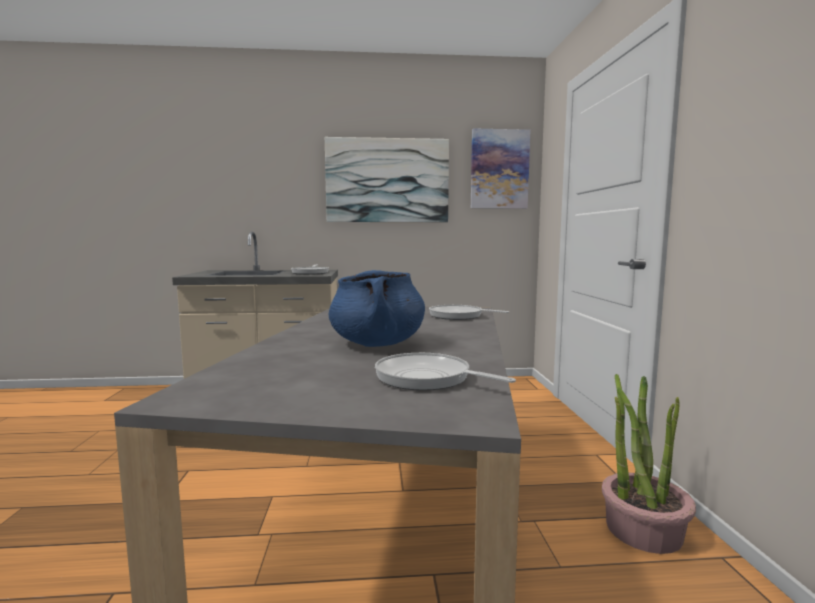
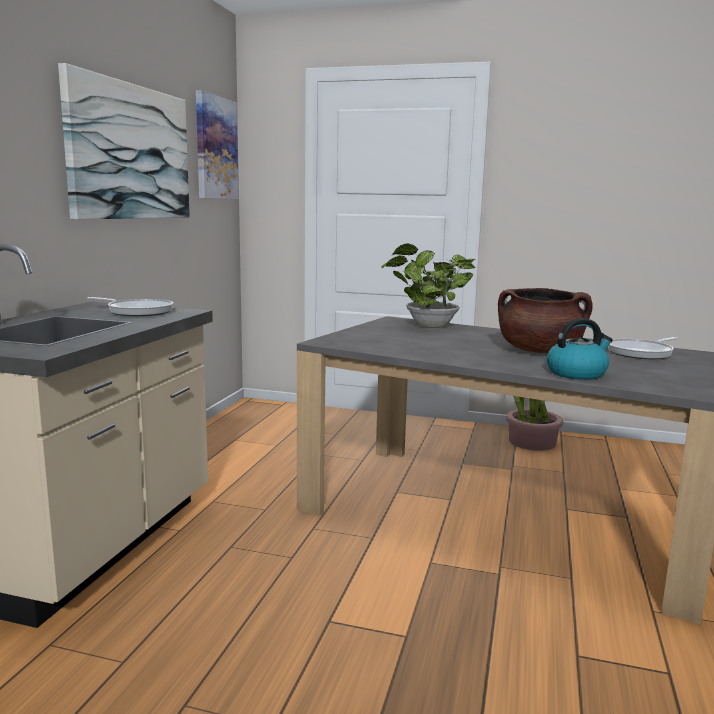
camera: 70 degrees left, 5 degrees up
(272, 355) = (577, 373): none -> kettle
(377, 344) = (539, 351): blue cooking pot -> brown cooking pot
(459, 316) = (427, 326): frying pan -> potted plant

